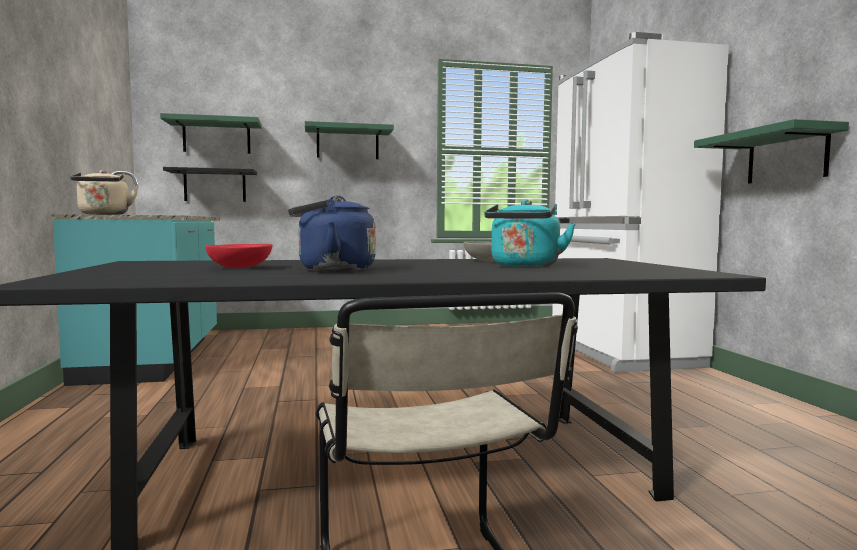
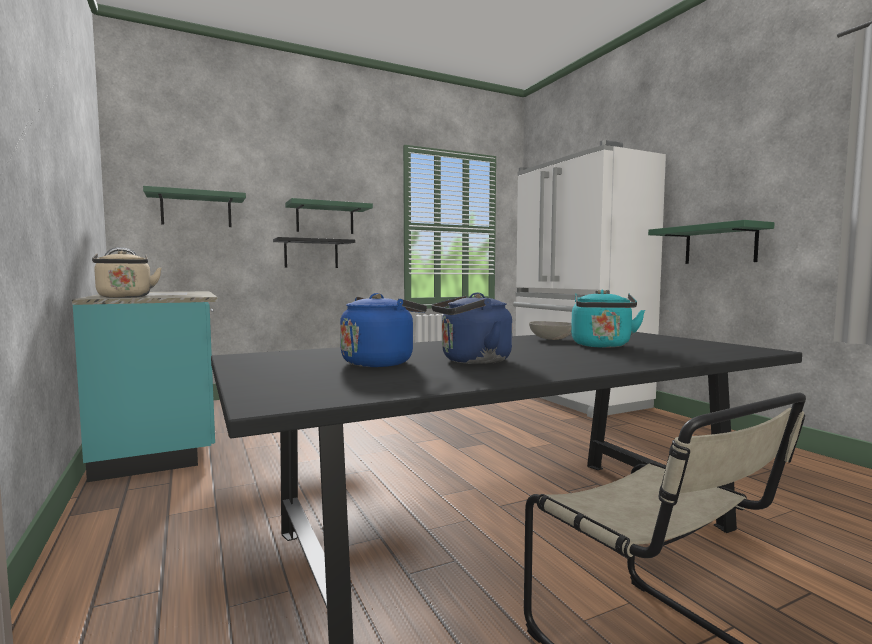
camera: 15 degrees left, 0 degrees up
(215, 186) = (195, 258): black shelf -> black shelf (311, 254)
(240, 268) = (380, 362): red bowl -> blue kettle

